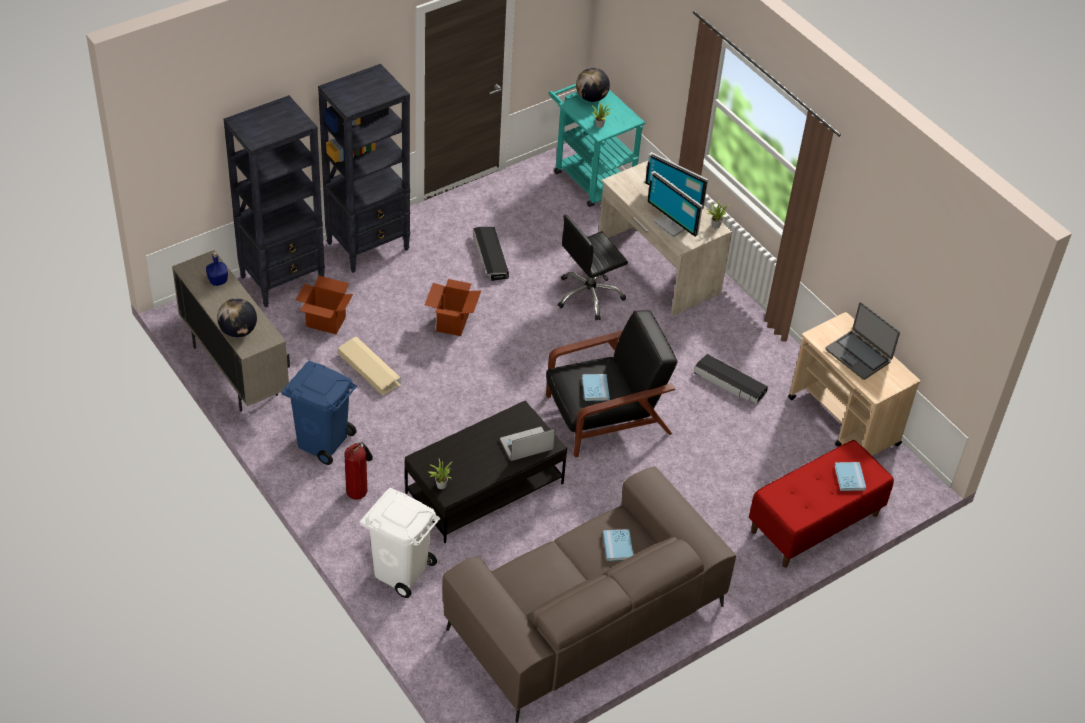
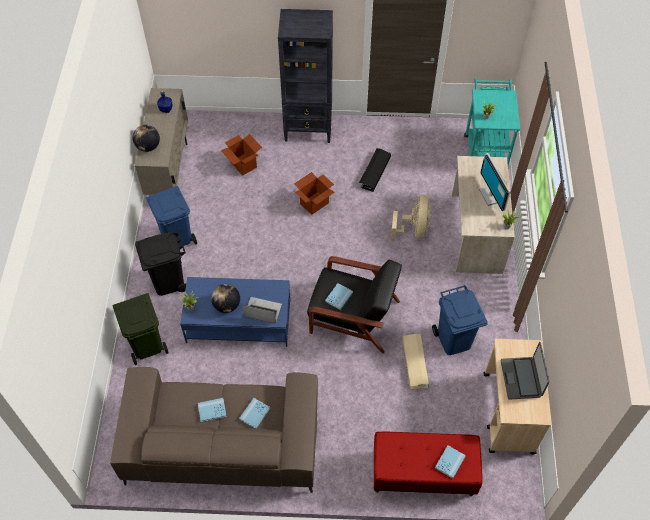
camera: 40 degrees right, 10 degrees up
(283, 280) = (243, 126): black bookcase -> none
(358, 492) = (168, 281): fire extinguisher -> black trash can
(369, 369) = (241, 207): beige storage box -> beige storage box (415, 362)
(401, 570) = (147, 345): white trash can -> green trash can
(484, 489) = (238, 322): black coffee table -> blue coffee table
(569, 569) = (212, 410): none -> blue book
(589, 296) = (413, 229): black office chair -> beige fan
(591, 98) = (497, 95): globe -> globe (227, 305)
(671, 224) = (476, 211): monitor -> none
(730, 383) = (453, 340): black storage box -> blue trash can

